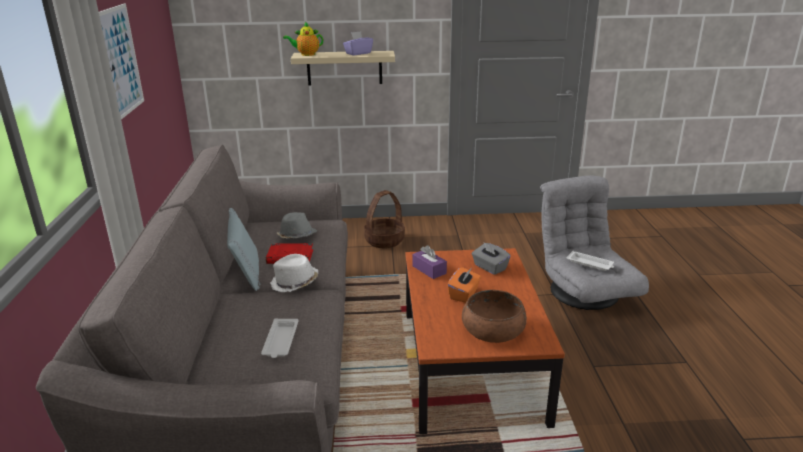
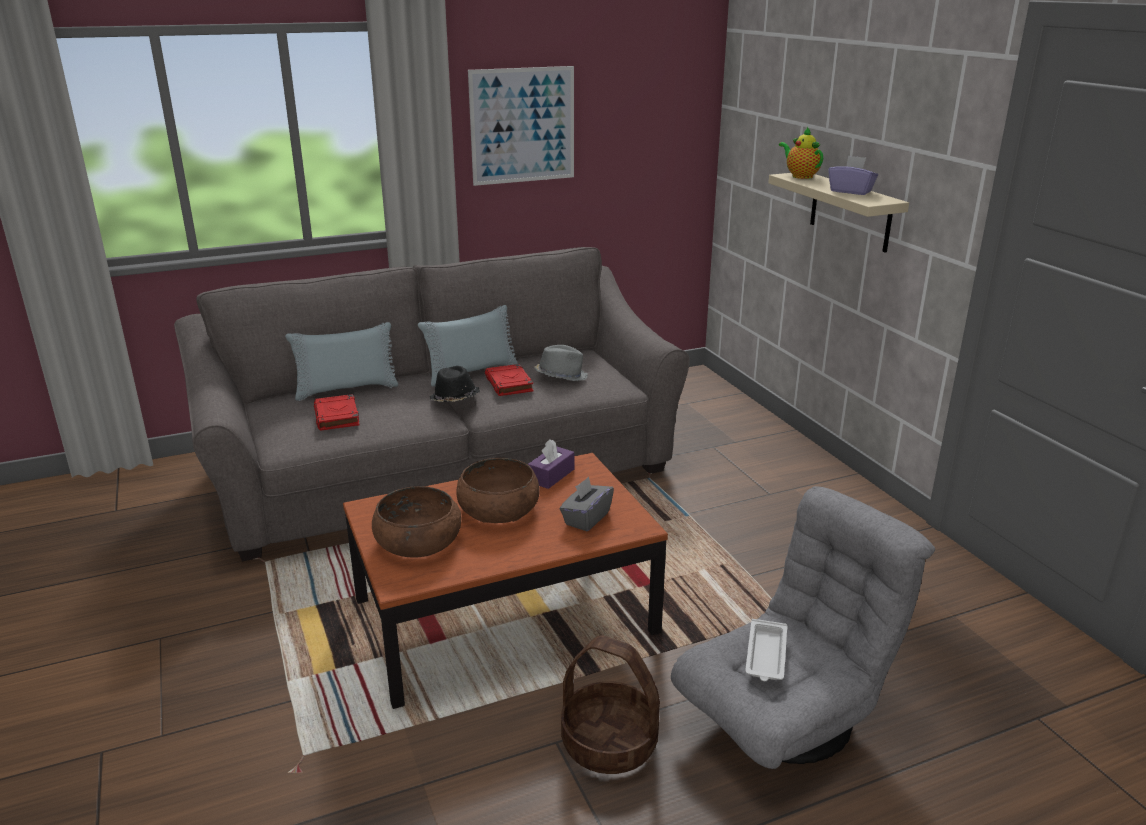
camera: 70 degrees right, 0 degrees up
(218, 334) = (346, 389): none -> blue pillow
(280, 341) = (337, 417): white tray -> red book
(294, 283) = (454, 399): white hat -> black hat
(384, 240) = (778, 485): basket -> basket (610, 743)
(464, 294) = (499, 509): orange tissue box -> brown bowl

